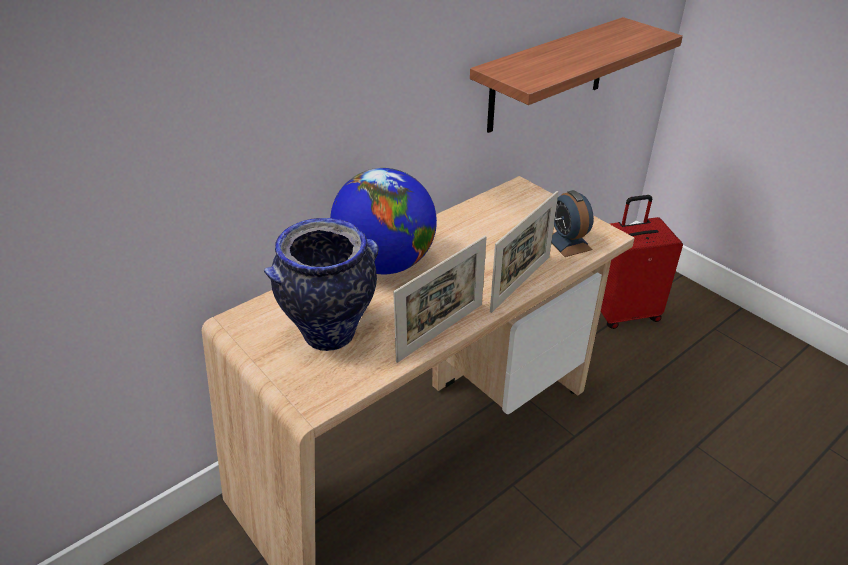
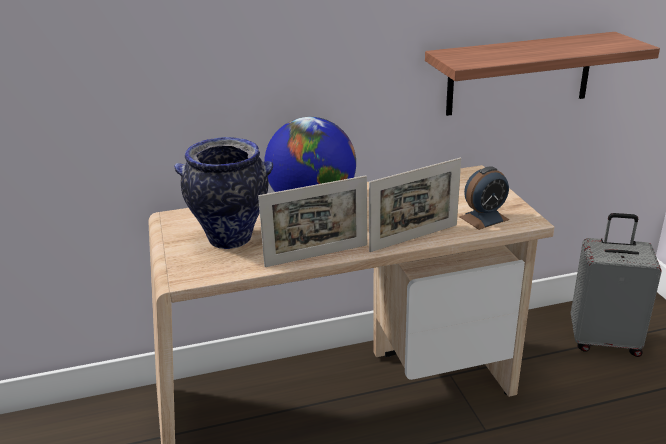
camera: 25 degrees right, 10 degrees down
(567, 242) = (484, 218): alarm clock -> alarm clock turned 120 degrees counterclockwise
(623, 312) = (604, 340): red suitcase -> grey suitcase

